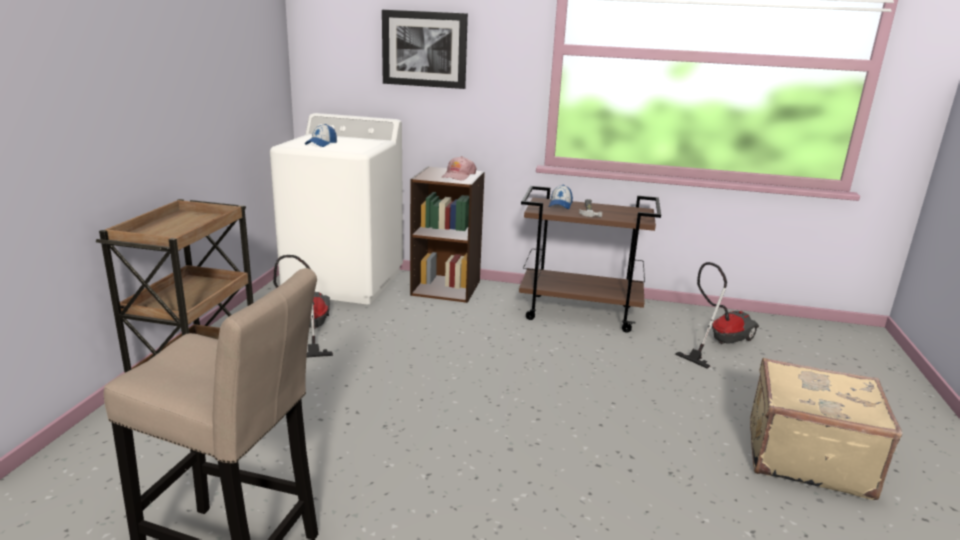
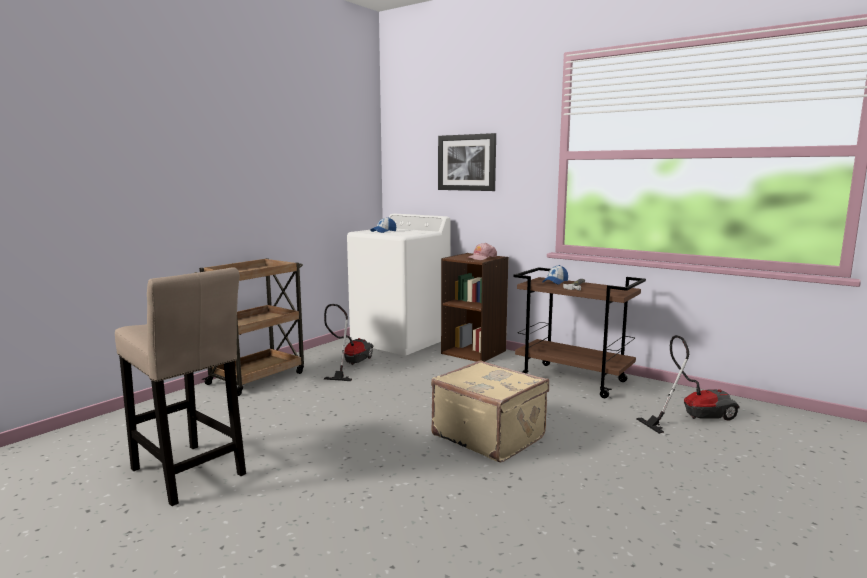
camera: 25 degrees right, 10 degrees down
(806, 456) = (697, 512): beige suitcase -> beige suitcase (489, 436)

